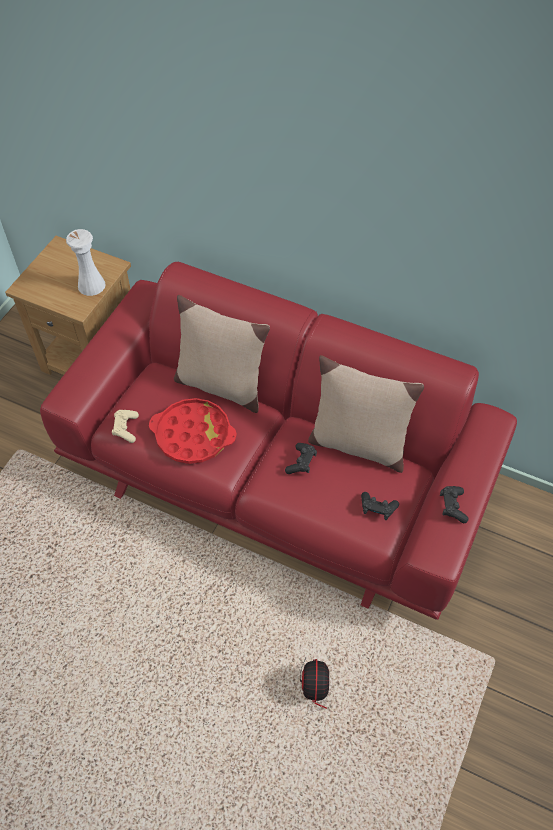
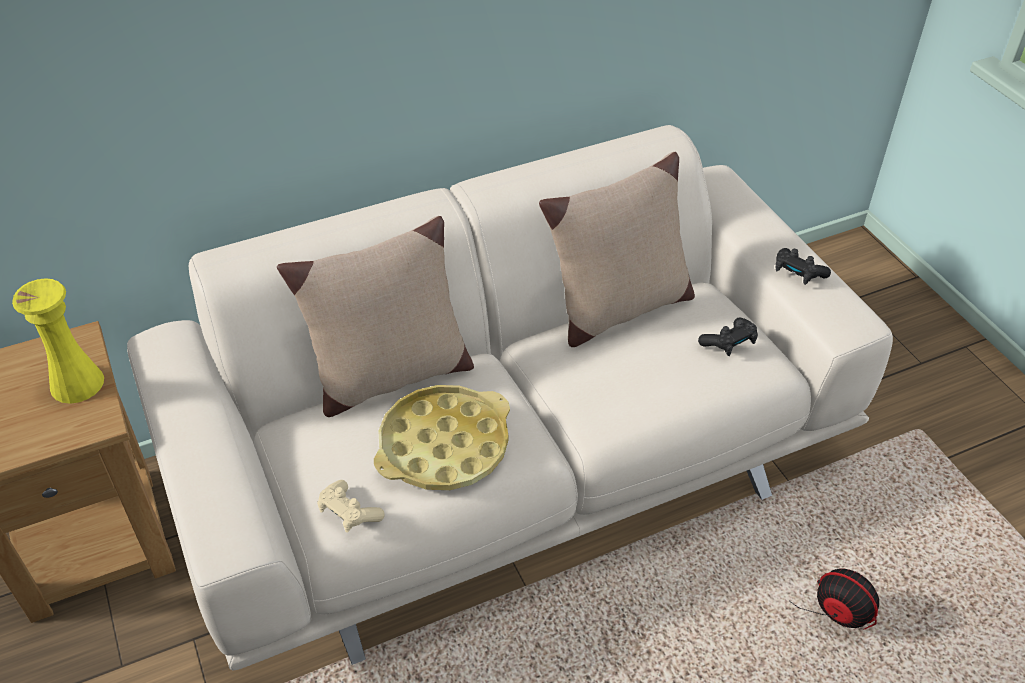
camera: 50 degrees left, 10 degrees down
(91, 285) = (77, 383): white vase -> yellow vase
(193, 435) = (443, 445): red tray -> yellow tray
(278, 477) = (513, 462): red sofa -> beige sofa
(301, 462) = (598, 368): black game controller -> none

